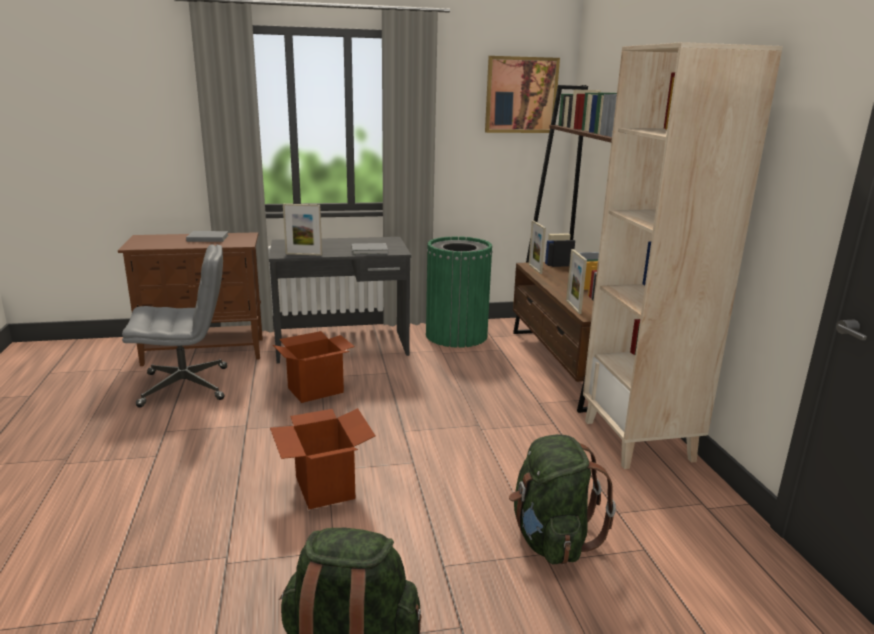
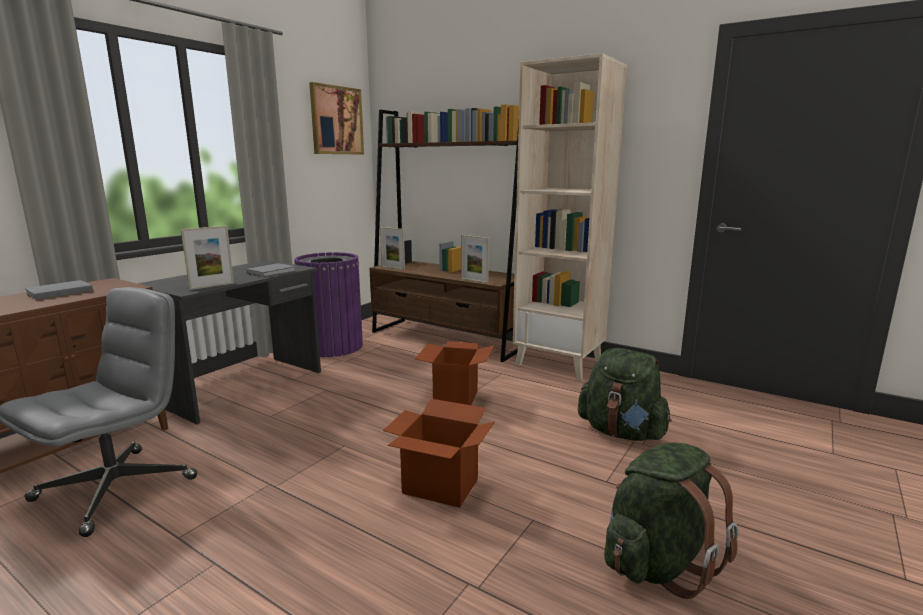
camera: 45 degrees left, 5 degrees down
(316, 390) = (286, 427): cardboard box -> cardboard box (455, 398)
(456, 335) = (332, 346): green trash can -> purple trash can

